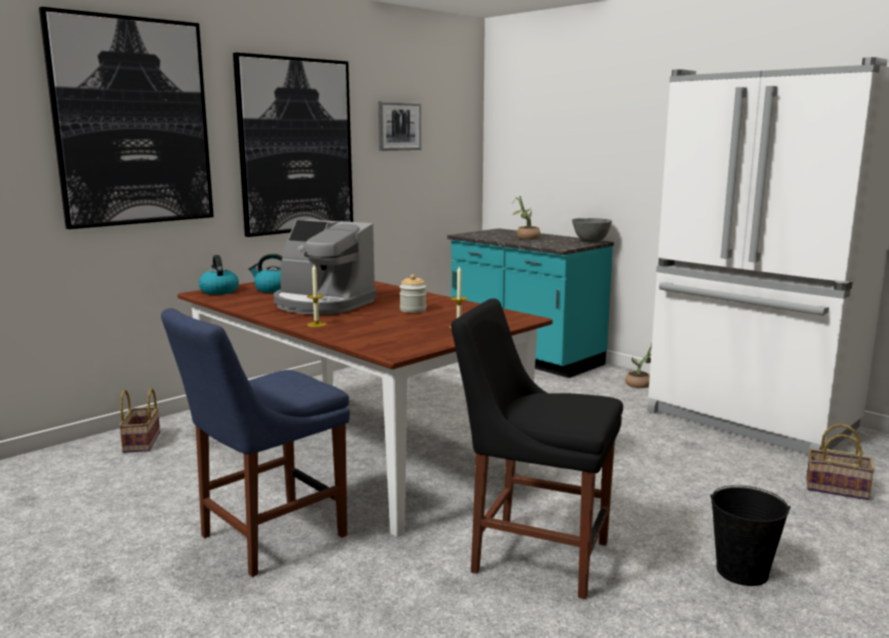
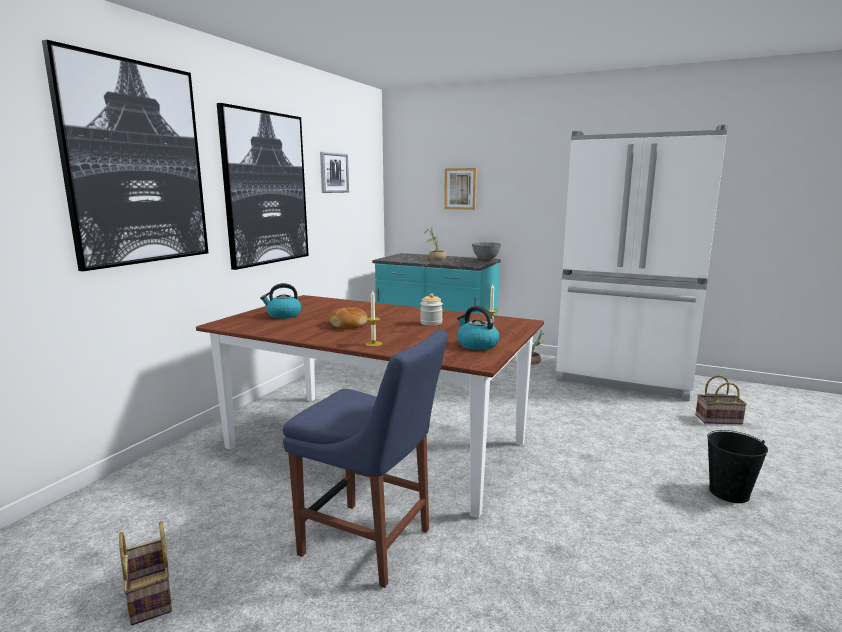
camera: 20 degrees left, 0 degrees up
(142, 443) = (172, 472): basket -> basket (152, 597)
(219, 291) = (234, 320): kettle -> kettle (476, 345)
(266, 538) = (371, 544): blue chair -> blue chair turned 90 degrees counterclockwise
(322, 304) = (348, 325): coffee machine -> bread
(533, 554) = (590, 510): black chair -> none
(569, 146) = (460, 189): none -> picture

